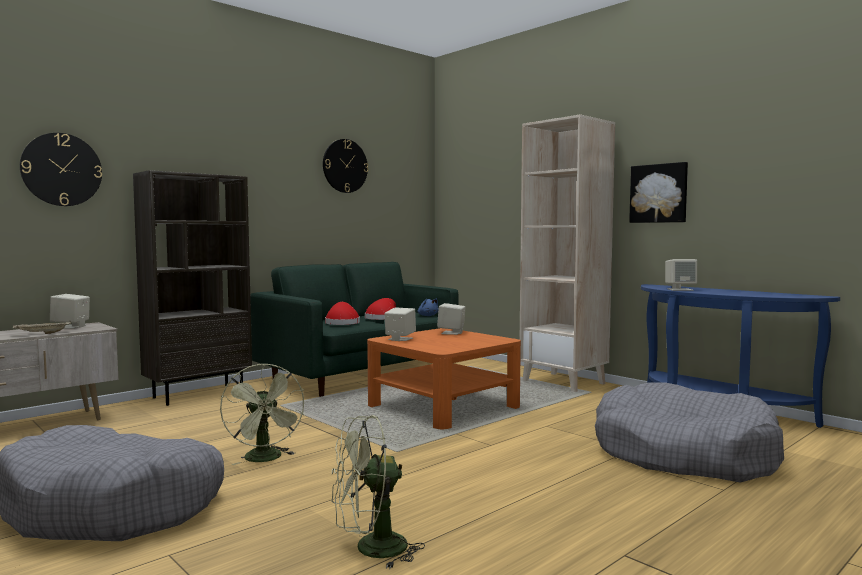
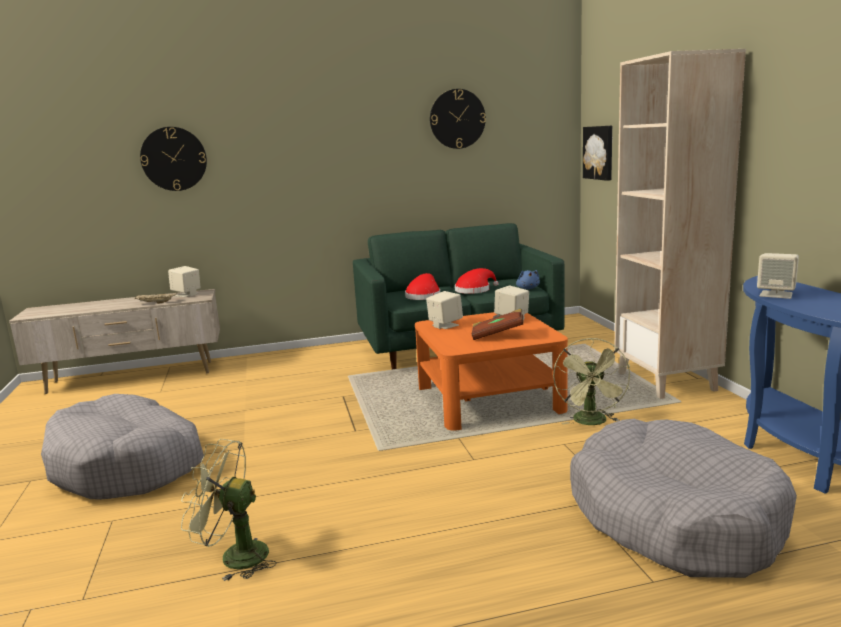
camera: 30 degrees right, 10 degrees up
(199, 394) = (302, 353): brown bookcase -> none
(266, 459) = (270, 438): green fan -> green fan (592, 422)
(460, 341) = (497, 335): none -> brown book
(659, 193) = (791, 151): picture -> picture (599, 152)

